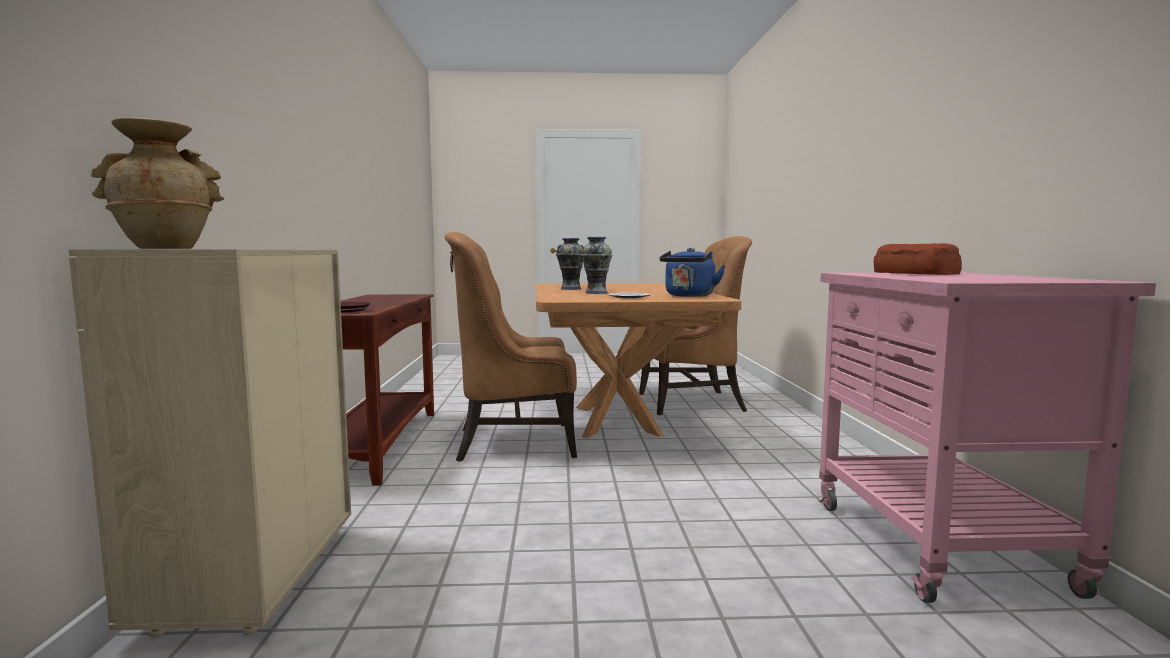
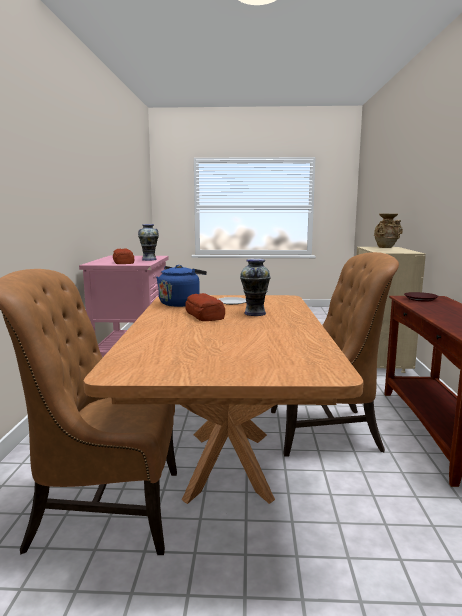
camera: 175 degrees left, 5 degrees up
(571, 289) = (283, 330): vase -> vase (149, 259)
(645, 292) = (205, 315): none -> bread

